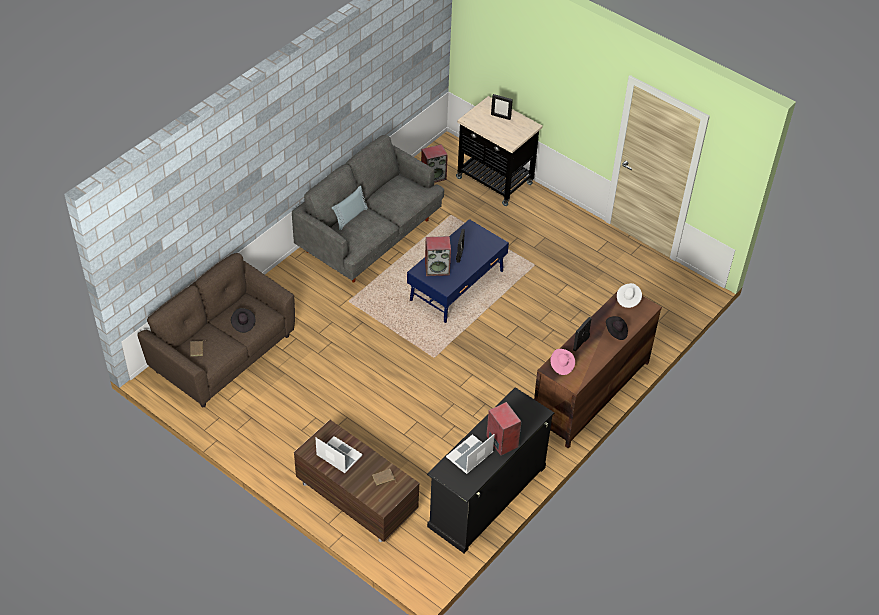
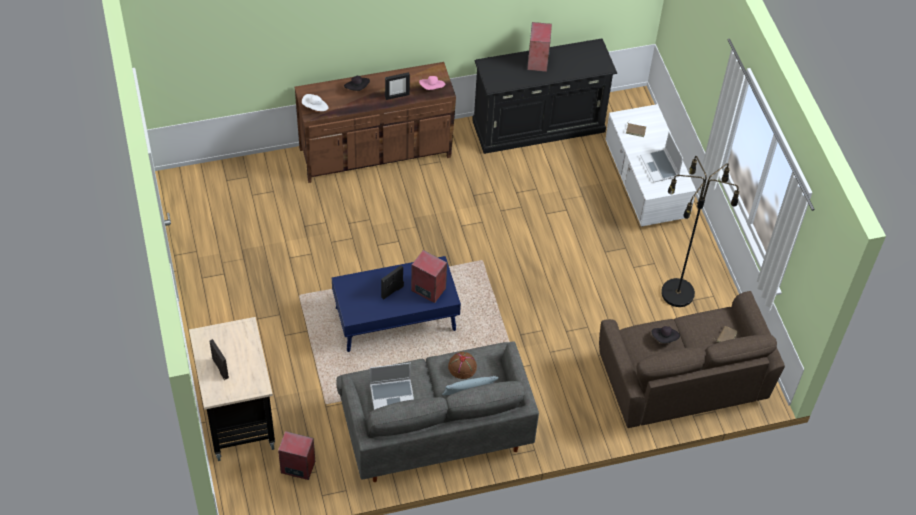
camera: 145 degrees left, 5 degrees up
(267, 416) = (677, 293): none -> floor lamp
(356, 496) = (645, 184): brown tv stand -> white tv stand
(369, 229) = (462, 366): none -> brown hat
(469, 456) = (573, 65): laptop -> laptop (392, 394)

